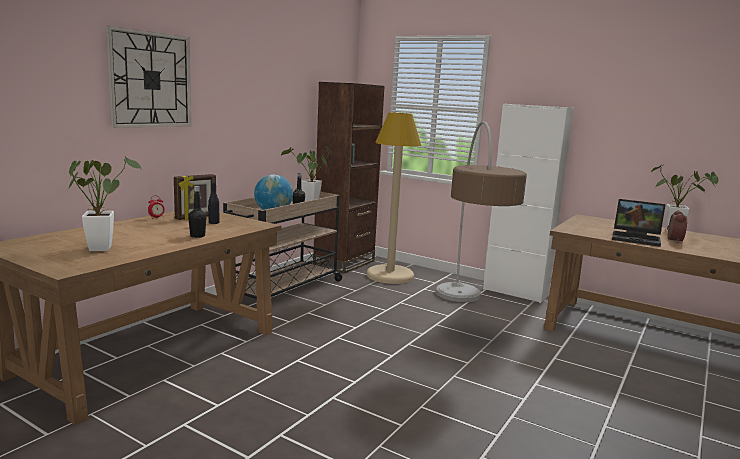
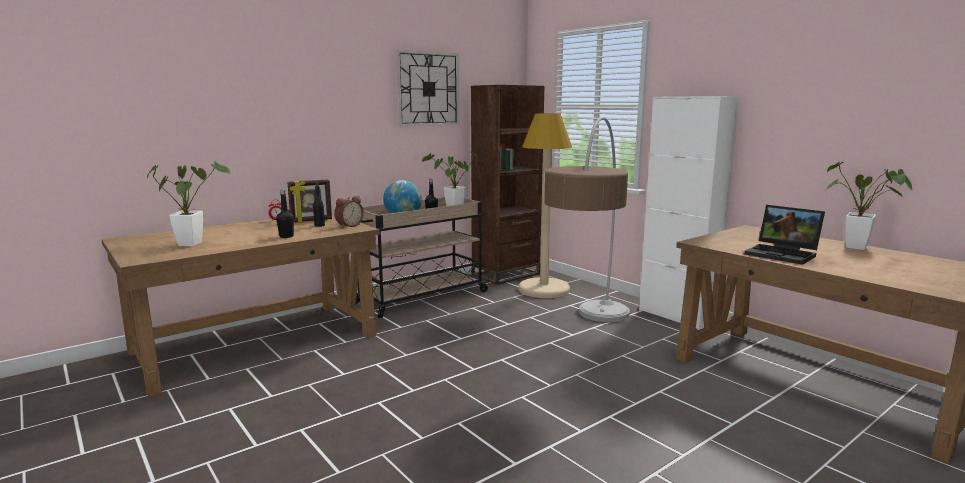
camera: 20 degrees right, 0 degrees up
(150, 80) = (272, 92): wall clock -> wall clock (428, 89)
(672, 239) = (837, 257): alarm clock -> alarm clock (348, 225)

